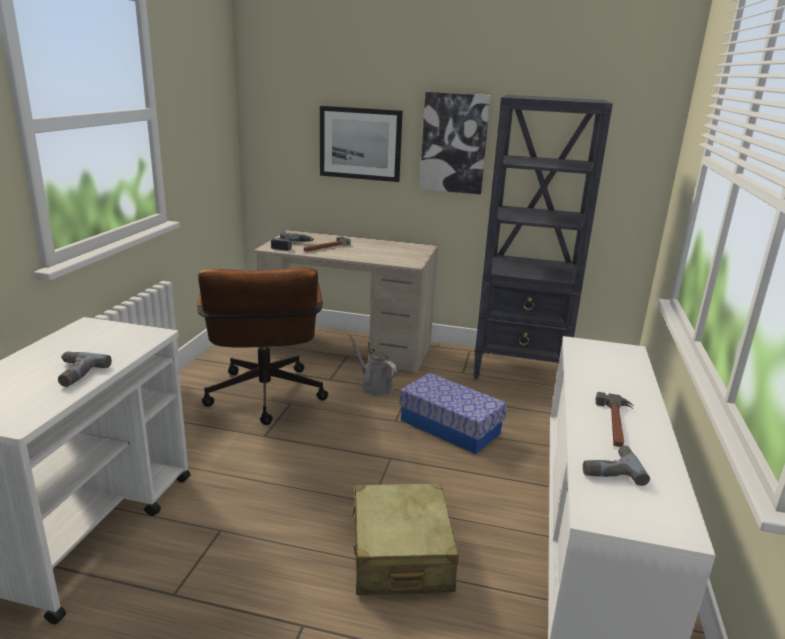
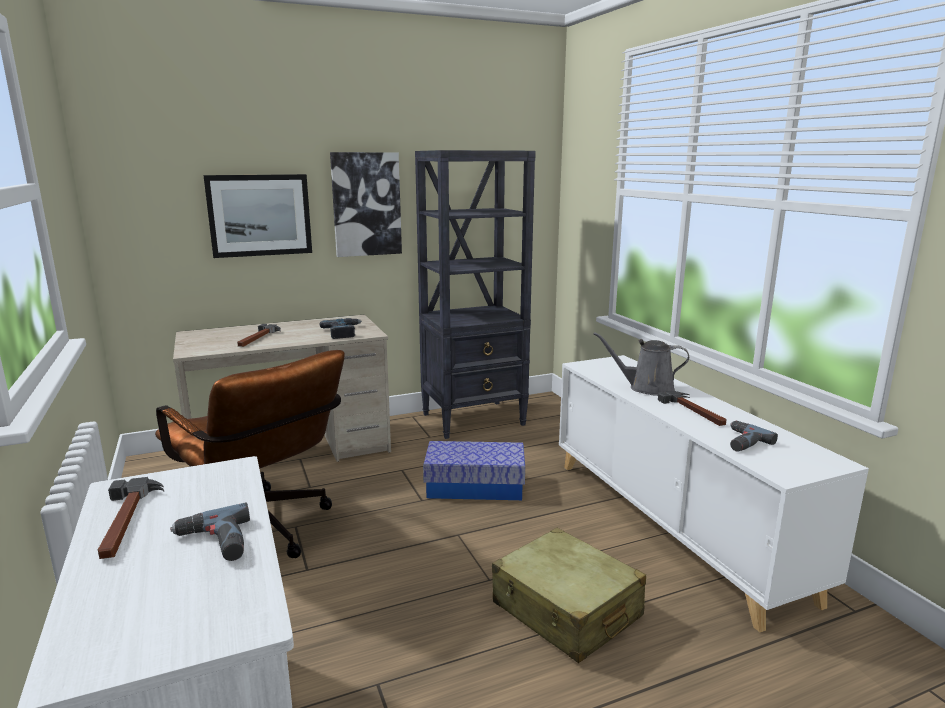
camera: 35 degrees left, 5 degrees down
(62, 344) = (126, 521): none -> hammer
(291, 245) = (211, 345): power drill -> power drill (344, 332)
(374, 387) = (365, 478): grey watering can -> grey watering can (646, 388)

